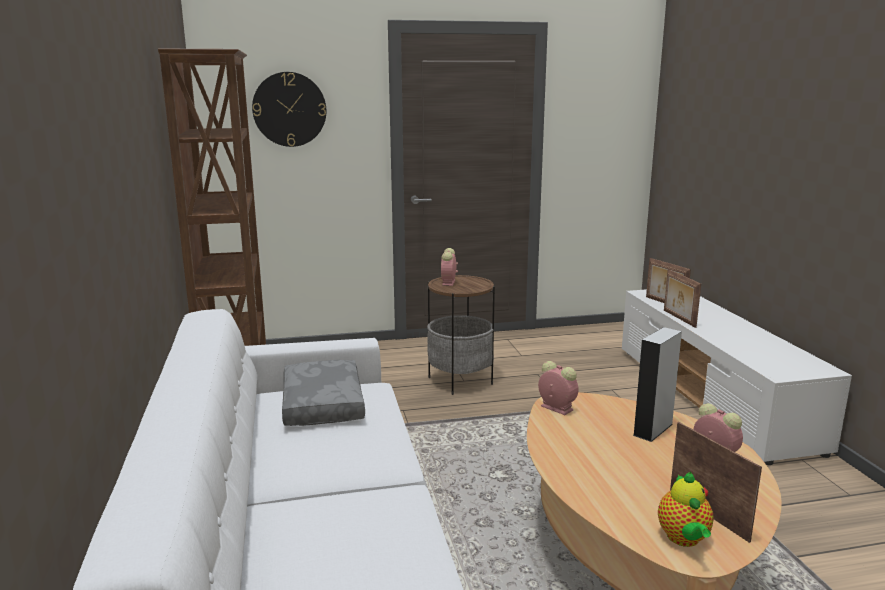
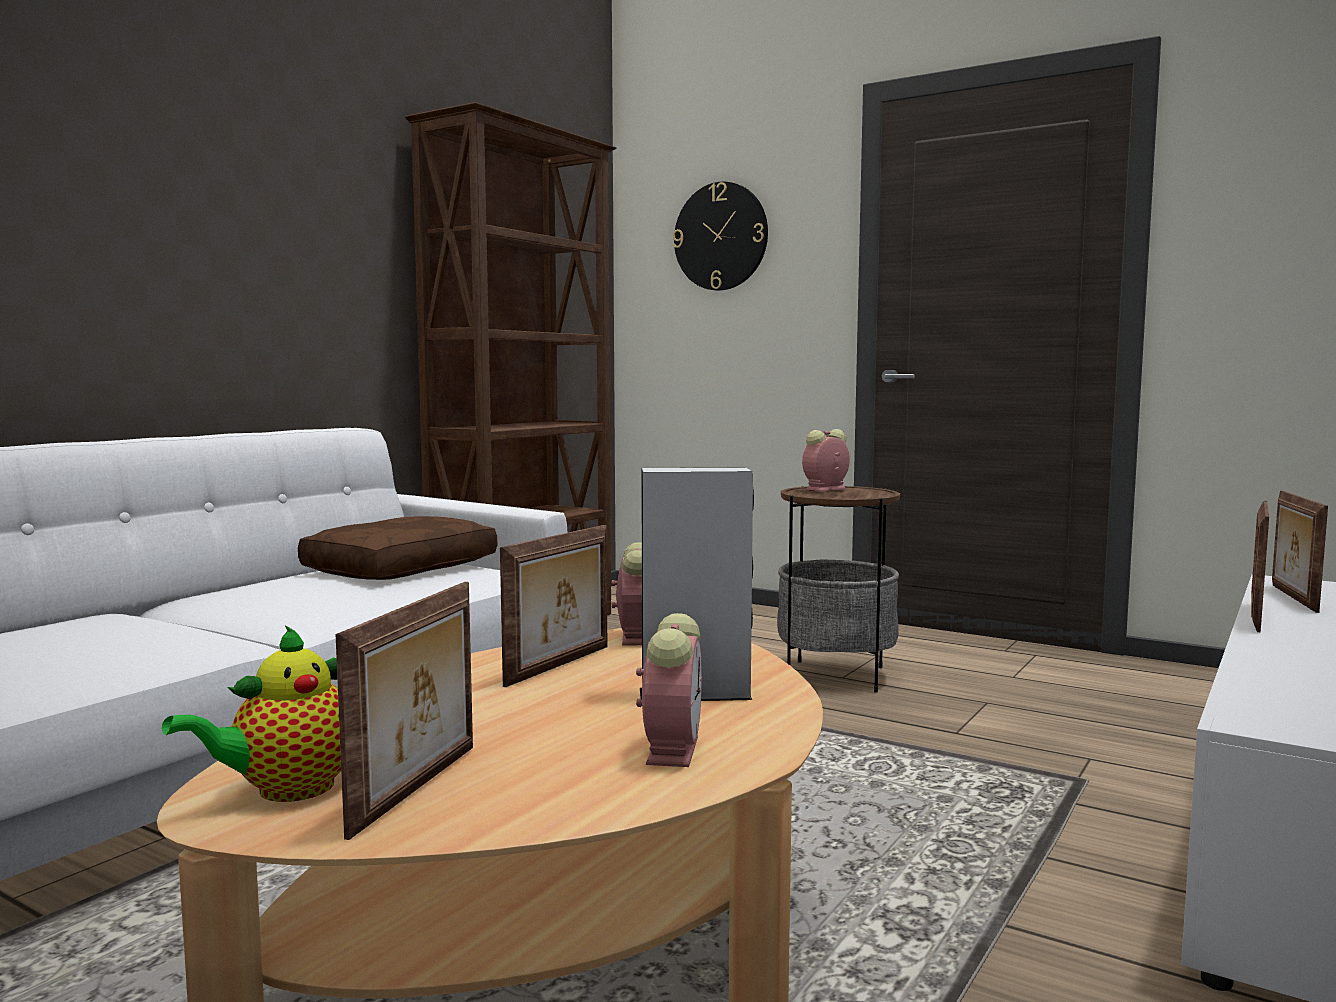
camera: 45 degrees right, 10 degrees down
(321, 404) = (400, 568): grey pillow -> brown pillow
(579, 437) = (561, 666): none -> picture frame

